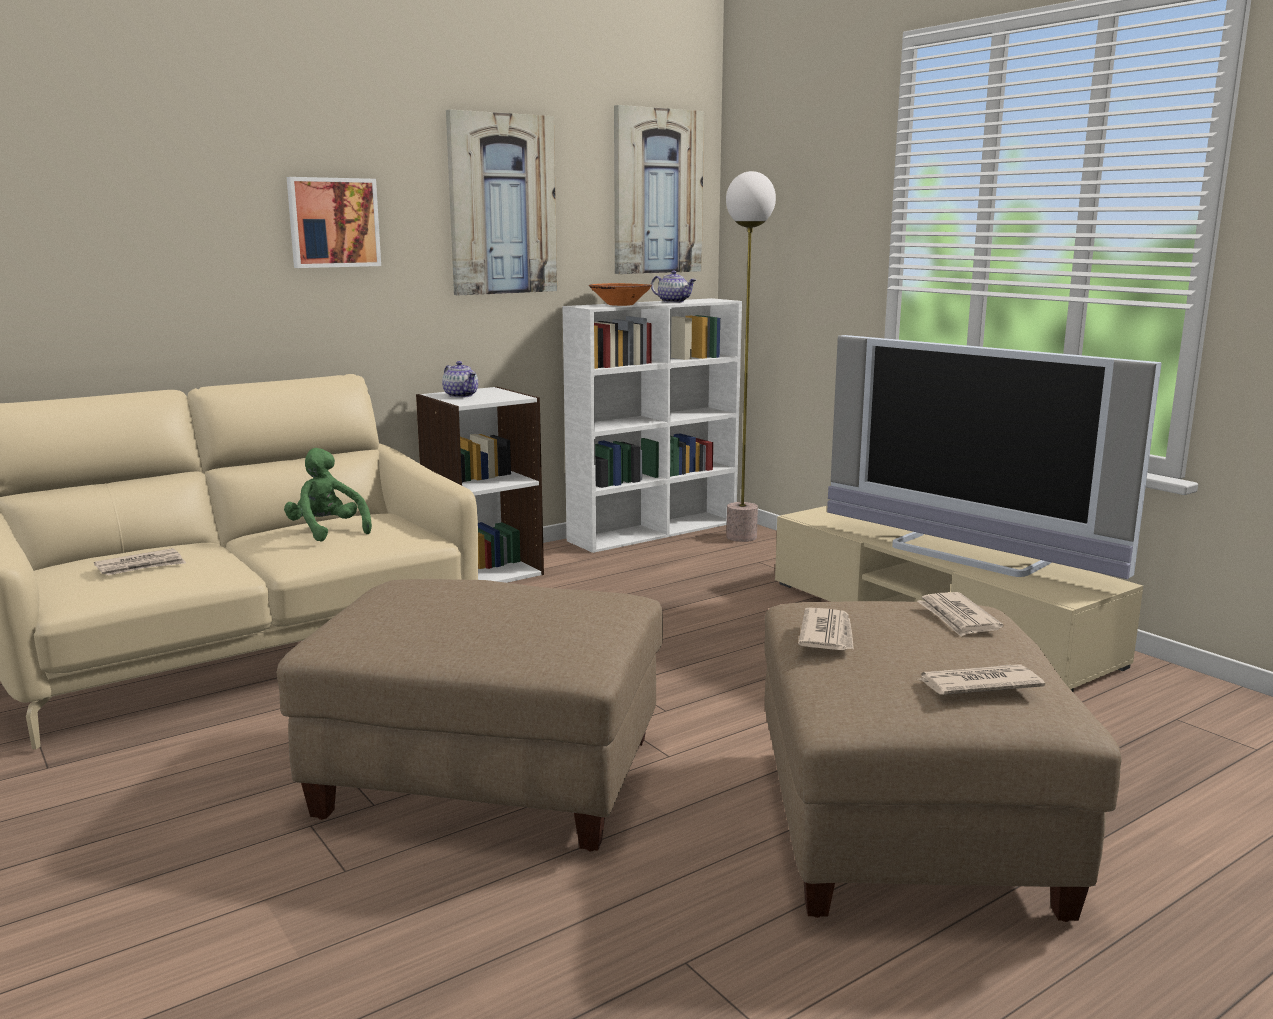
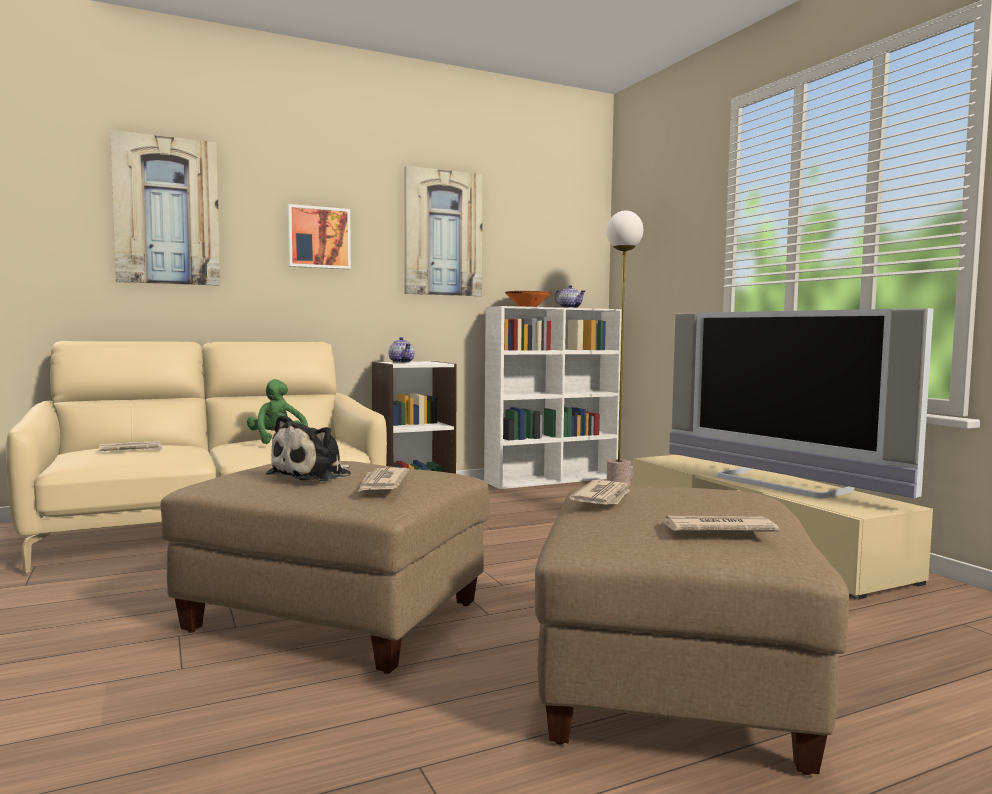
camera: 10 degrees right, 10 degrees down
(461, 618) = (314, 475): none -> plush toy
(657, 192) = (561, 232): picture -> picture (167, 211)
(957, 618) = (727, 494): newspaper -> newspaper (382, 483)

